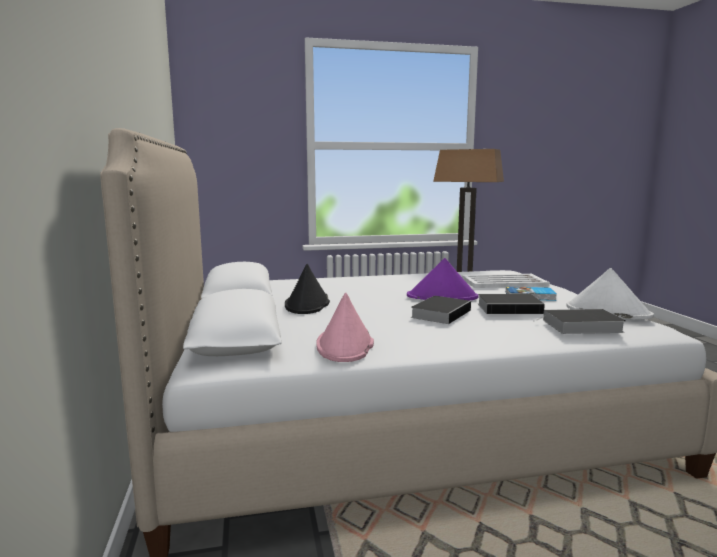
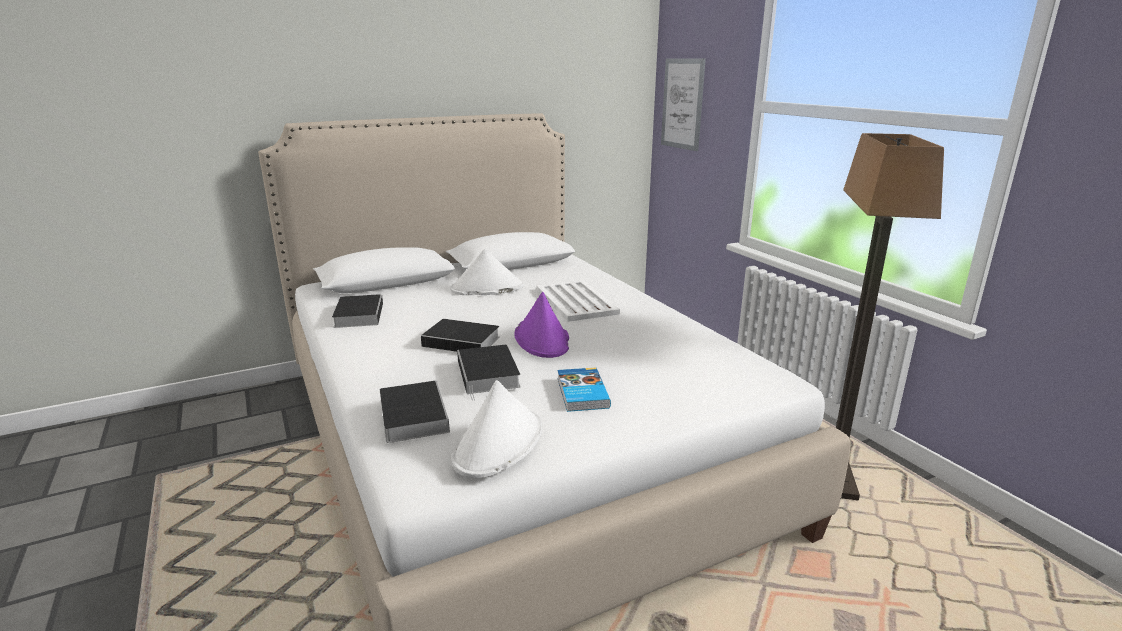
camera: 75 degrees right, 10 degrees up
(221, 147) = (682, 104): none -> picture
(307, 304) = (487, 288): black hat -> white hat
(345, 345) = (359, 314): pink hat -> book
(503, 282) = (667, 374): white tray -> white tray (576, 301)

